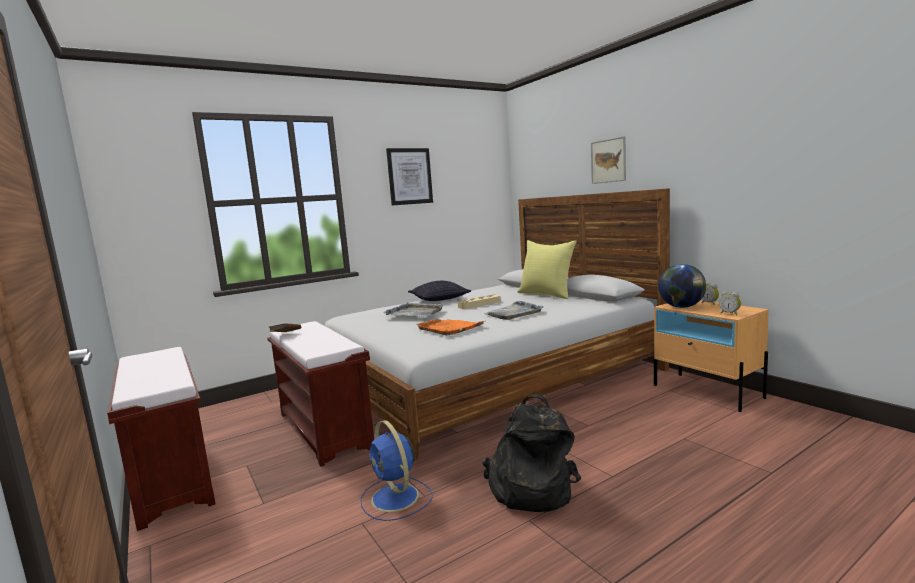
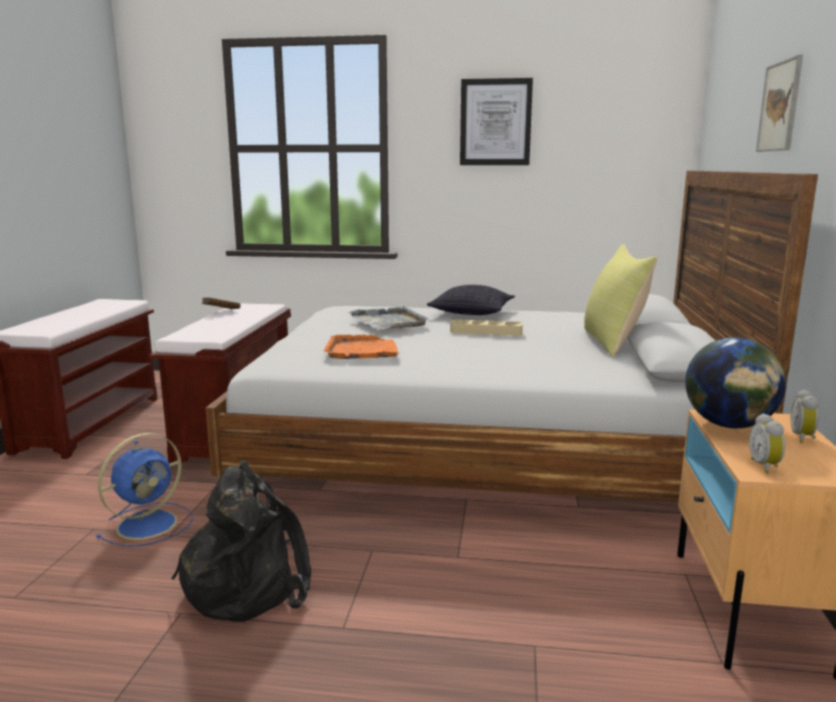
camera: 40 degrees right, 5 degrees up
(396, 498) = (149, 524): blue fan -> blue fan turned 150 degrees counterclockwise
(513, 313) = (482, 355): grey tray -> none

